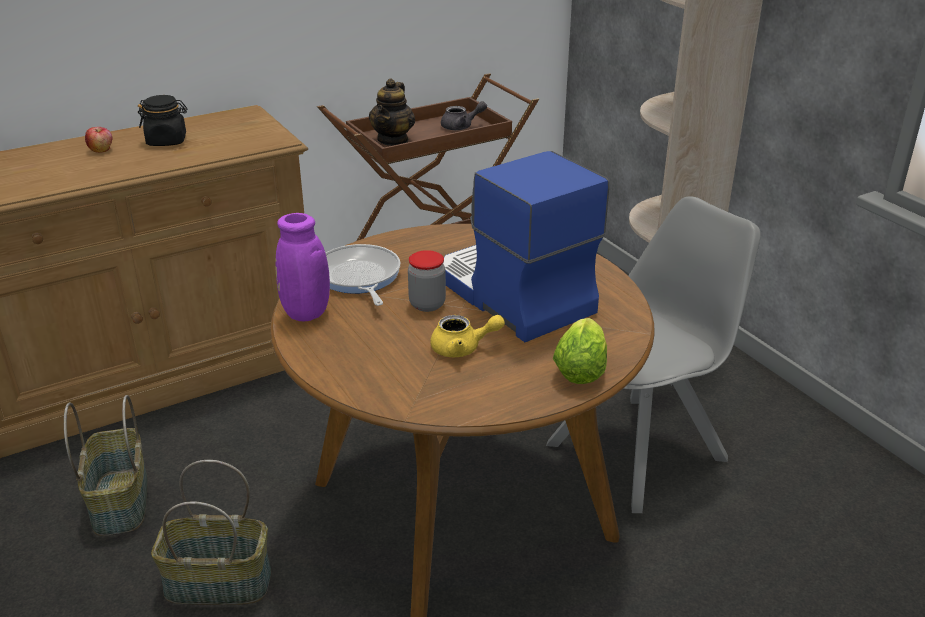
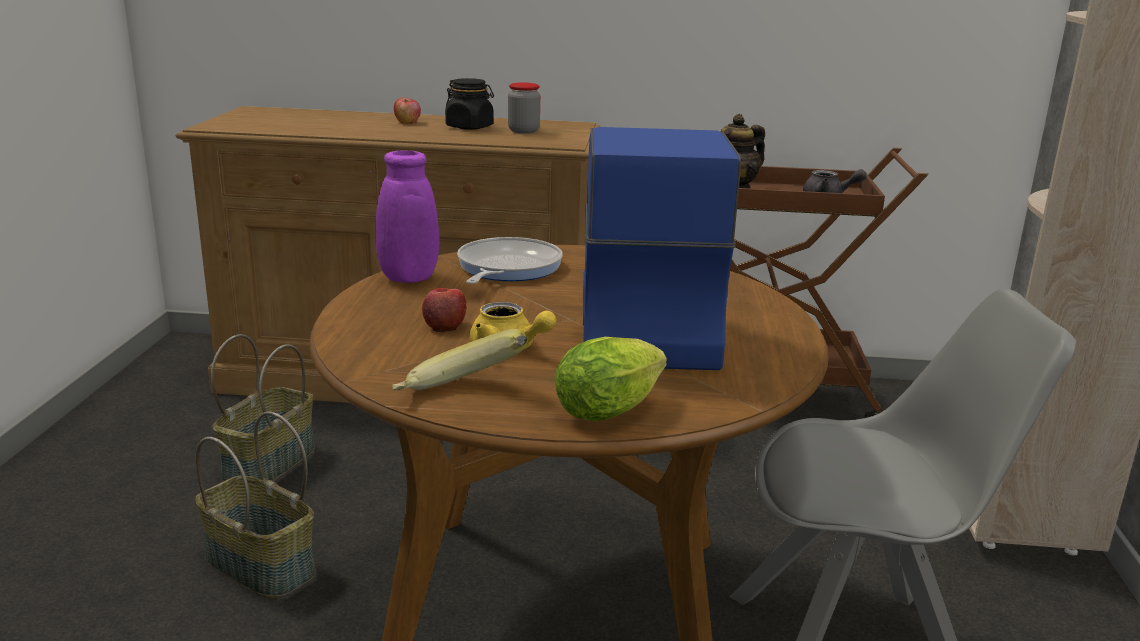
camera: 35 degrees right, 10 degrees down
(395, 346) = (444, 325): none -> apple
(427, 304) = (536, 306): jar -> jar (523, 131)
(488, 398) = (459, 395): none -> banana

